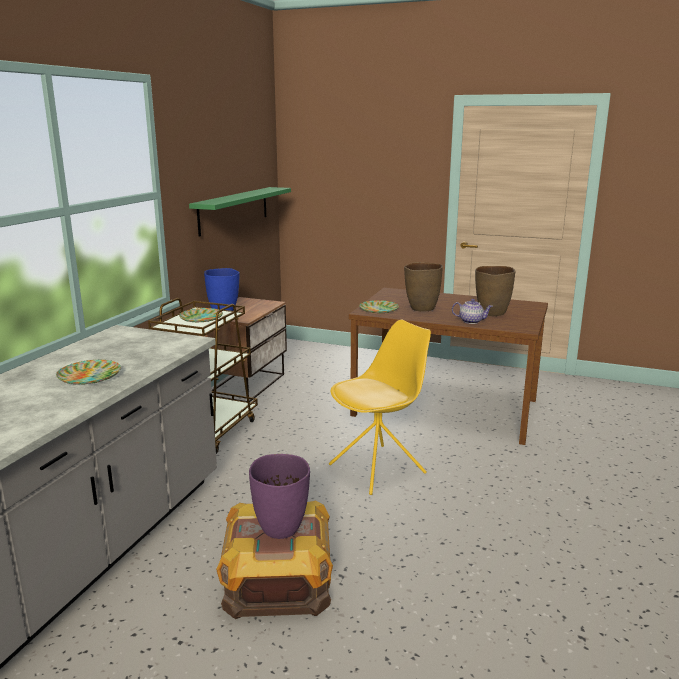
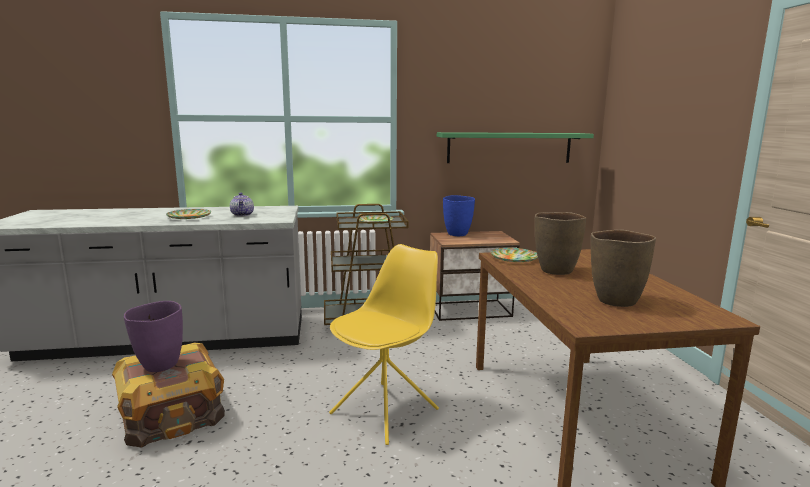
camera: 60 degrees right, 5 degrees down
(378, 468) = (386, 411): yellow chair -> yellow chair turned 75 degrees counterclockwise
(471, 321) = (556, 296): teapot -> teapot (243, 215)

